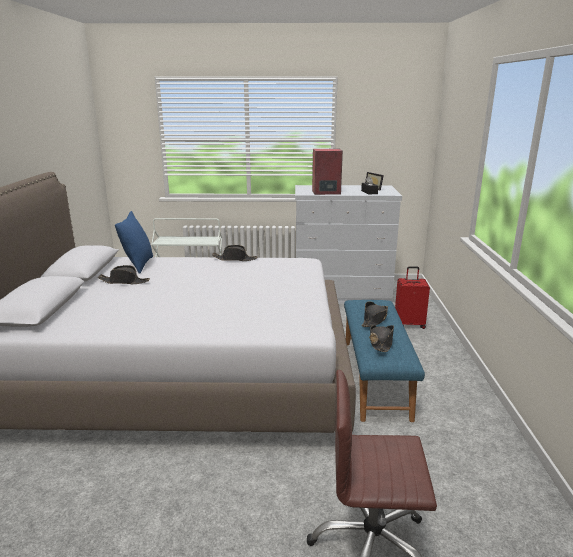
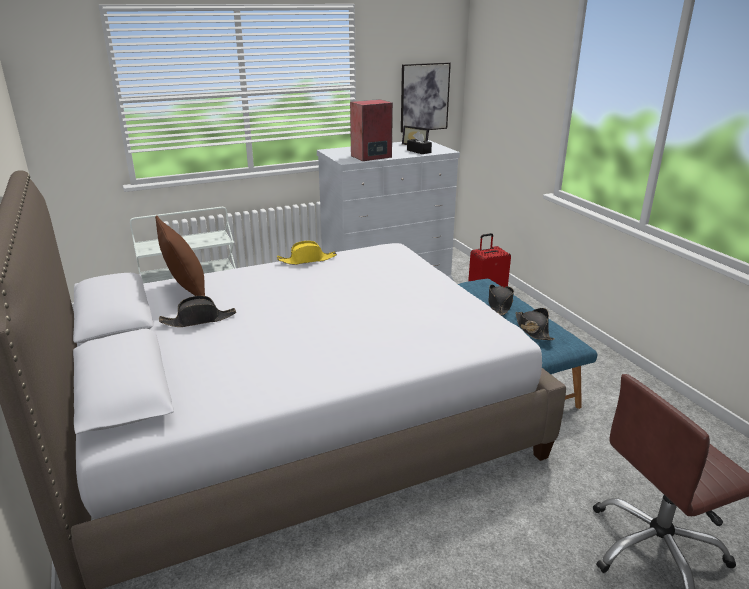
camera: 25 degrees left, 5 degrees up
(138, 264) = (186, 291): blue pillow -> brown pillow
(235, 259) = (307, 260): black hat -> yellow hat
(396, 151) = (424, 97): none -> picture

